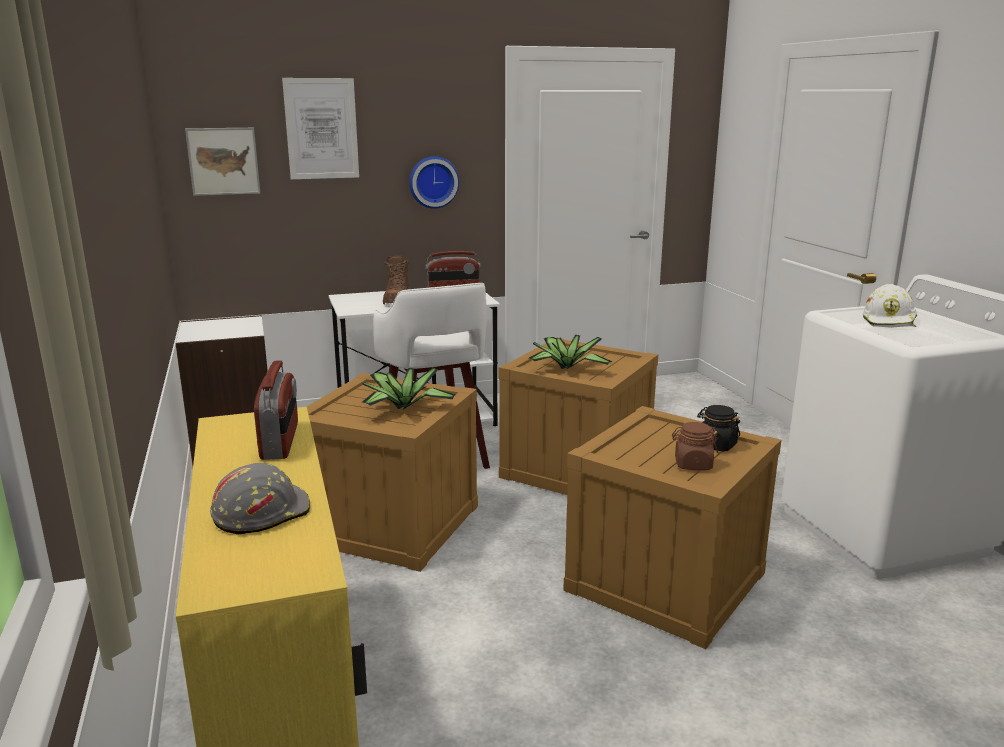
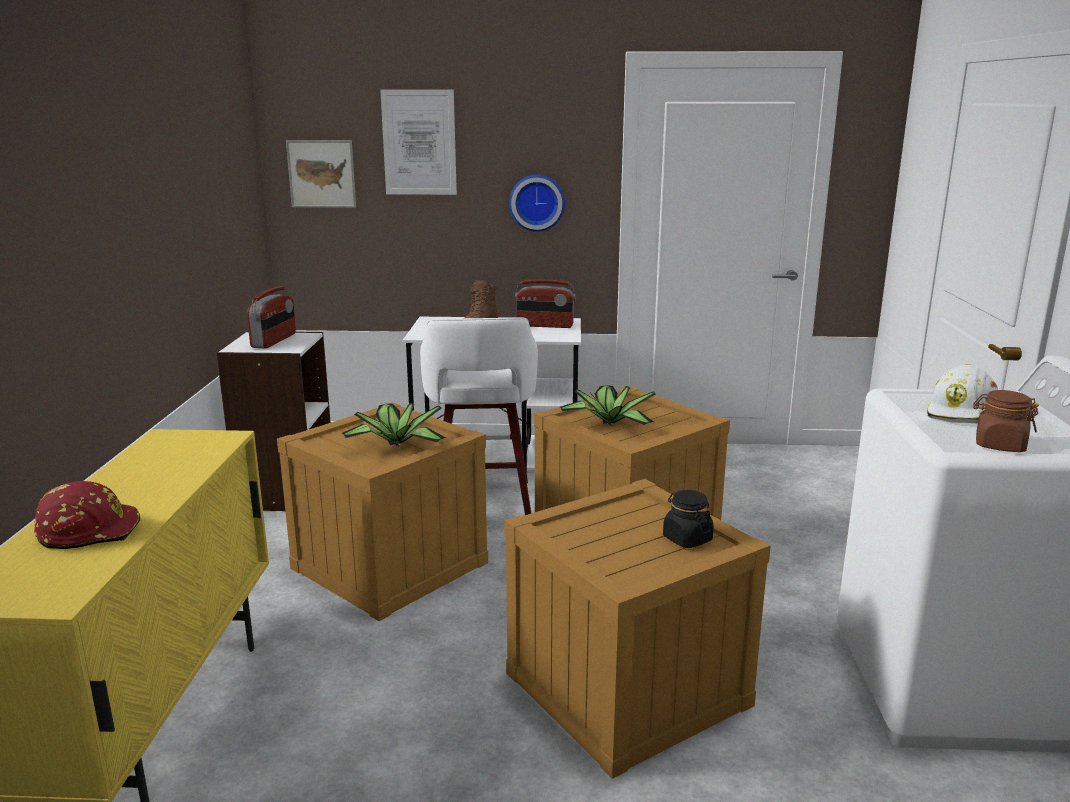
camera: 20 degrees right, 0 degrees up
(261, 513) = (90, 531): grey hard hat -> red hard hat
(280, 441) = (189, 463): radio -> radio (274, 340)
(693, 464) = (634, 557): brown jar -> brown jar (999, 445)

